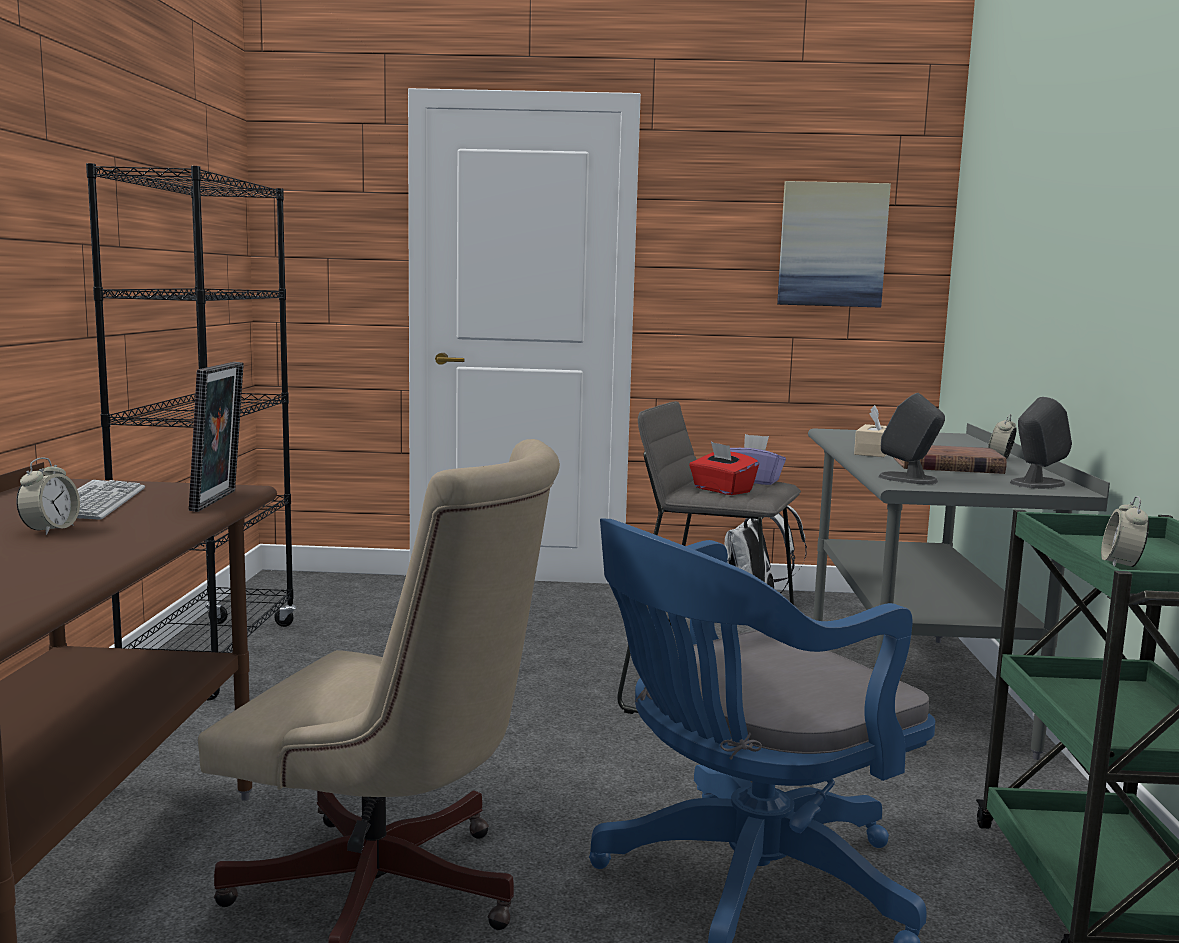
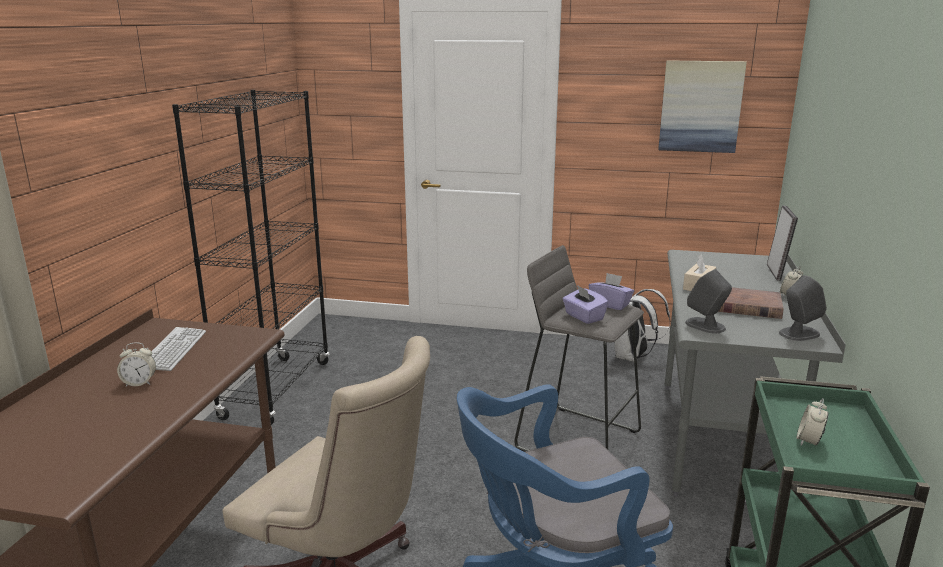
camera: 10 degrees right, 10 degrees up
(50, 530) = (139, 383): alarm clock -> alarm clock turned 60 degrees clockwise
(219, 501) = (244, 349): picture frame -> picture frame (776, 272)
(722, 490) = (583, 317): red tissue box -> purple tissue box

